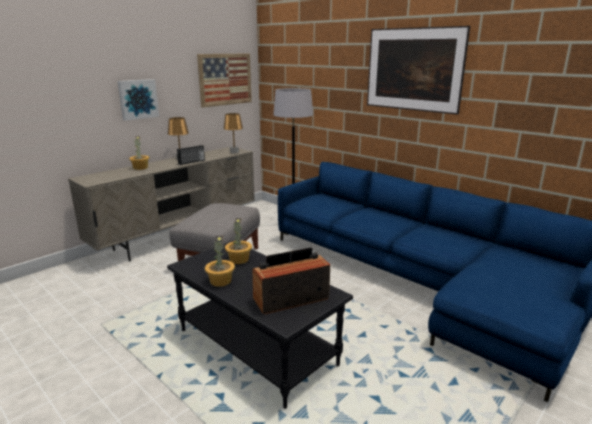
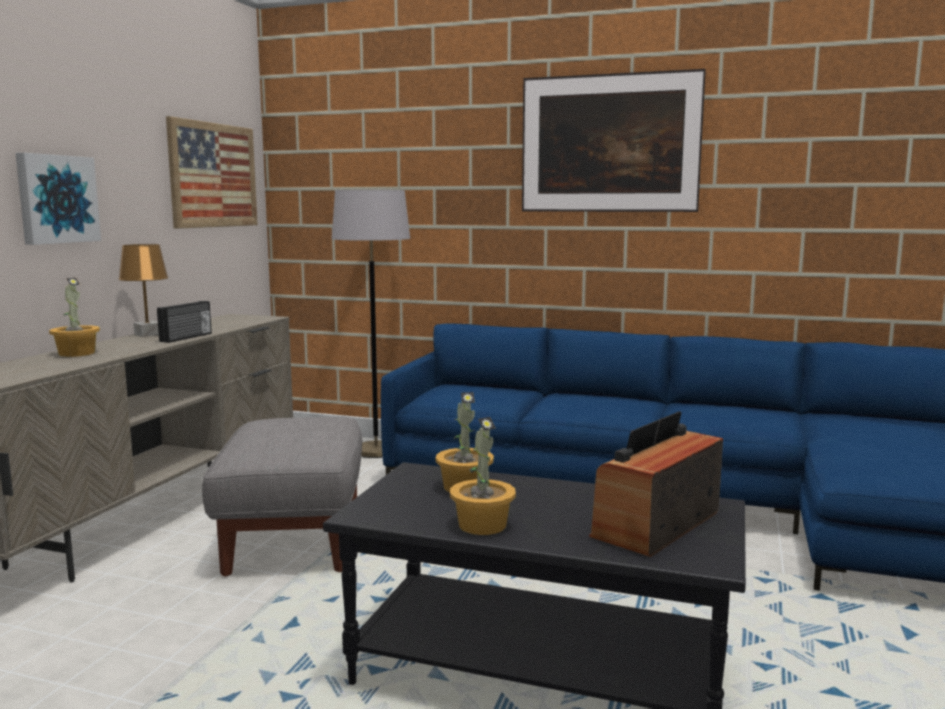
camera: 25 degrees left, 10 degrees down
(234, 152) = (252, 319): brown table lamp -> none

